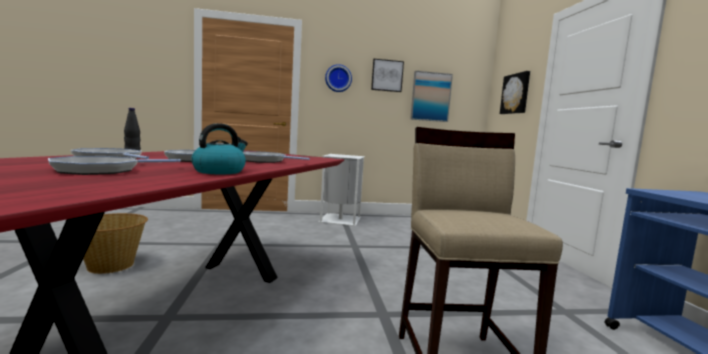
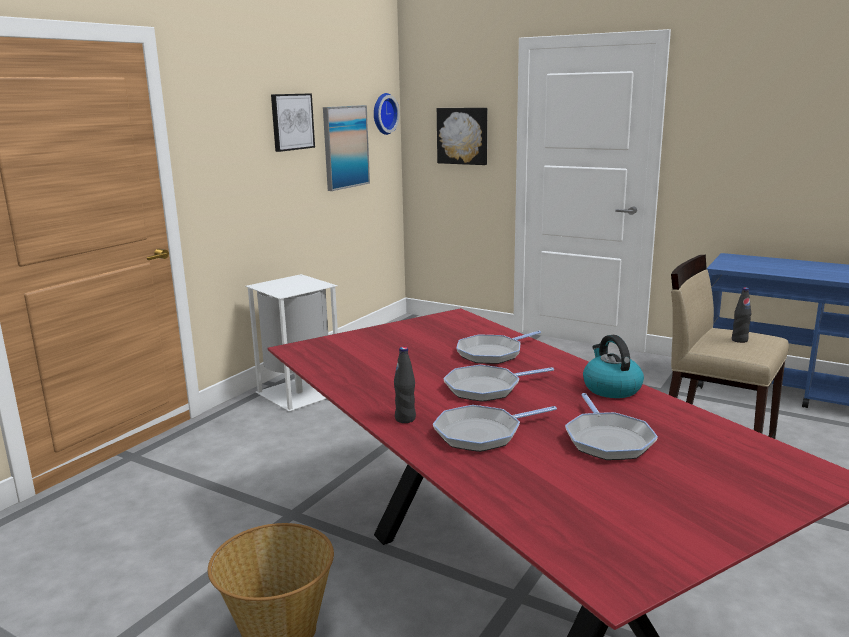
camera: 50 degrees left, 10 degrees up
(338, 78) = (228, 140): wall clock -> wall clock (383, 114)
(482, 216) = (739, 340): none -> black bottle

